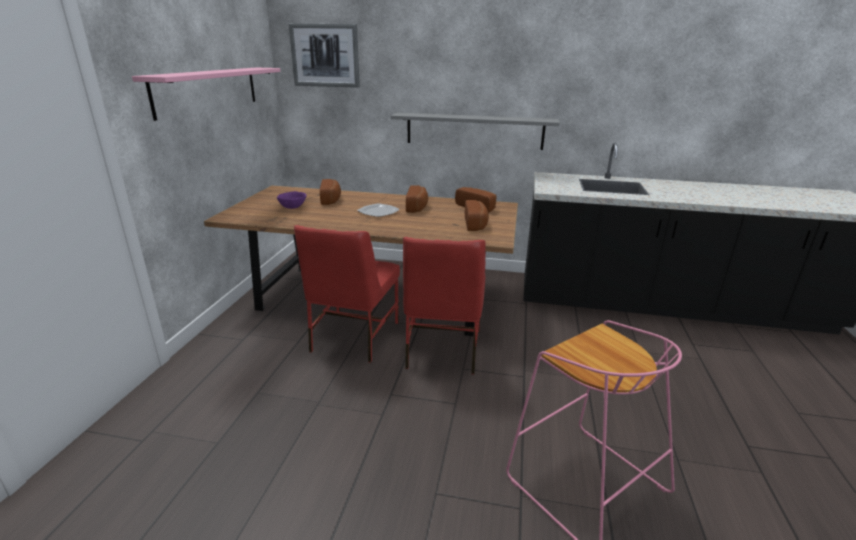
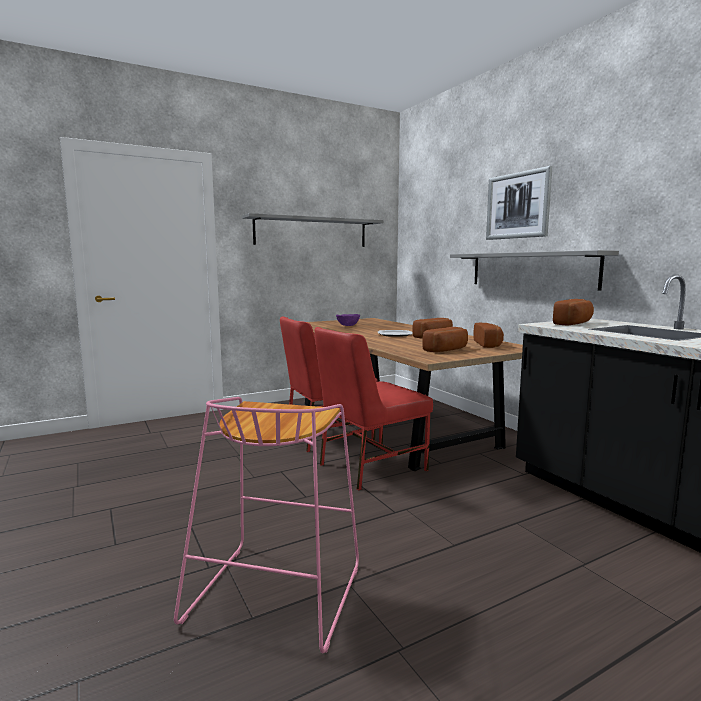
camera: 50 degrees right, 15 degrees down
(208, 90) = (311, 232): pink shelf -> grey shelf
(325, 55) = (425, 209): picture -> picture (517, 205)
(331, 199) = (386, 326): bread -> bread (575, 323)

